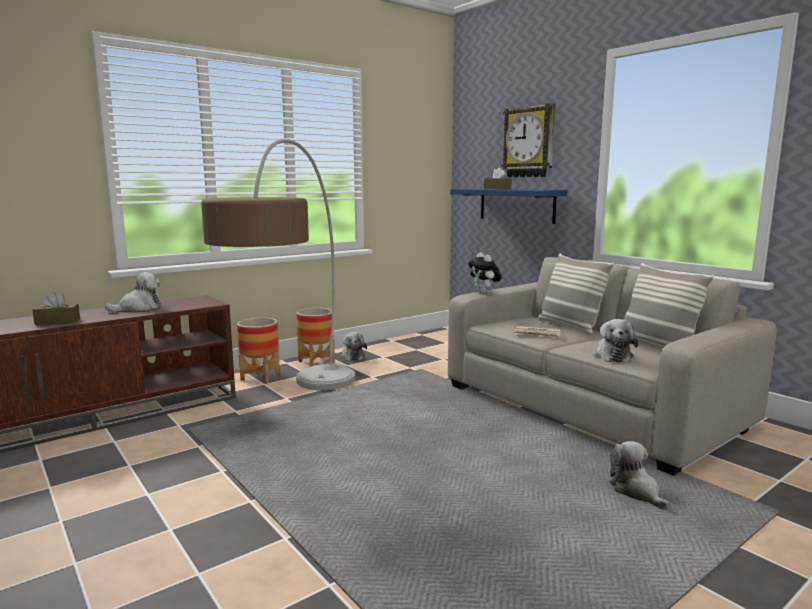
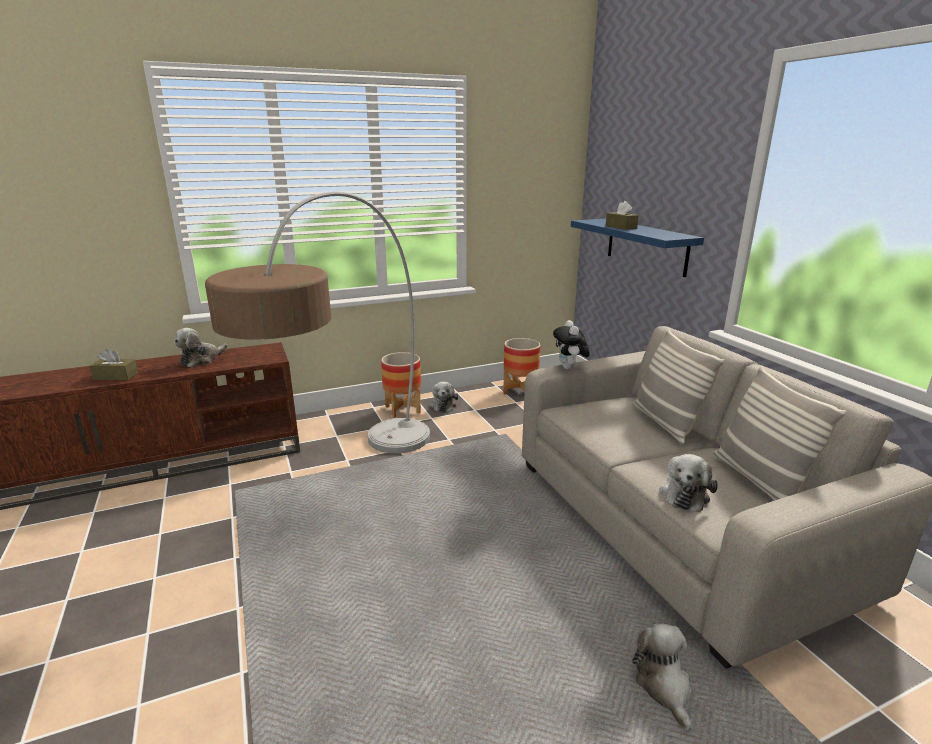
camera: 15 degrees right, 10 degrees up
(138, 308) = (201, 360): plush toy -> plush toy turned 150 degrees clockwise
(260, 376) = (338, 424): planter -> planter (520, 391)
(529, 142) = (667, 169): wall clock -> none
(537, 334) = (613, 437): newspaper -> none

